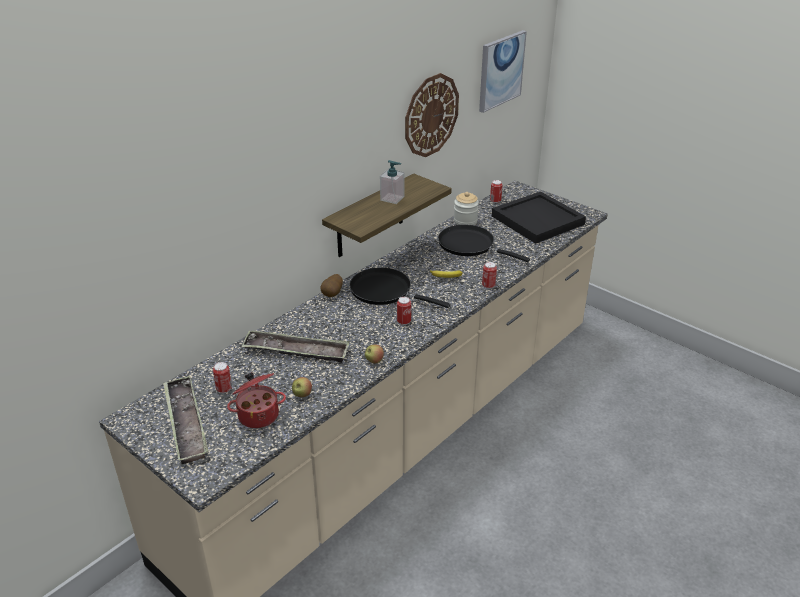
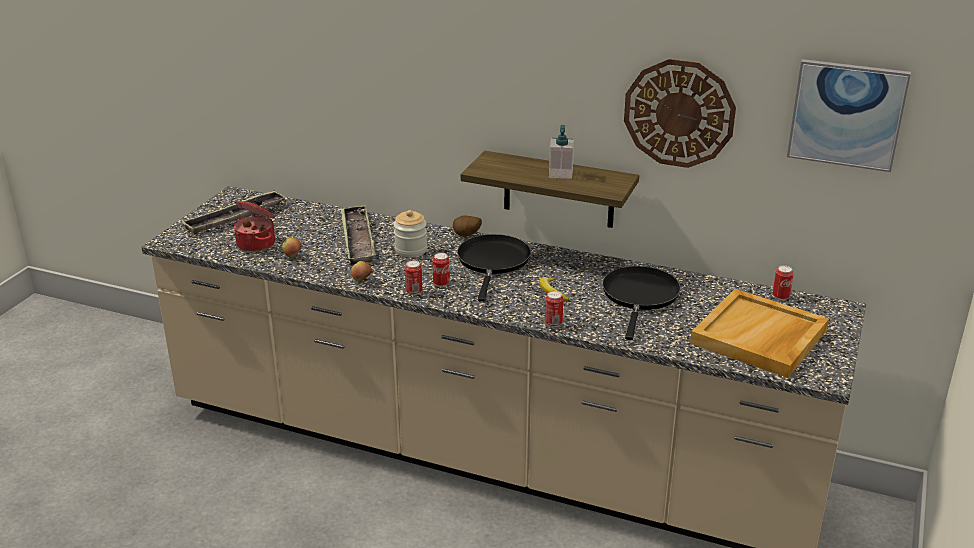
camera: 70 degrees right, 5 degrees down
(224, 389) = (286, 221): can -> can (414, 291)
(465, 221) = (699, 284): jar -> jar (411, 250)
(538, 220) = (759, 337): black tray -> beige tray

